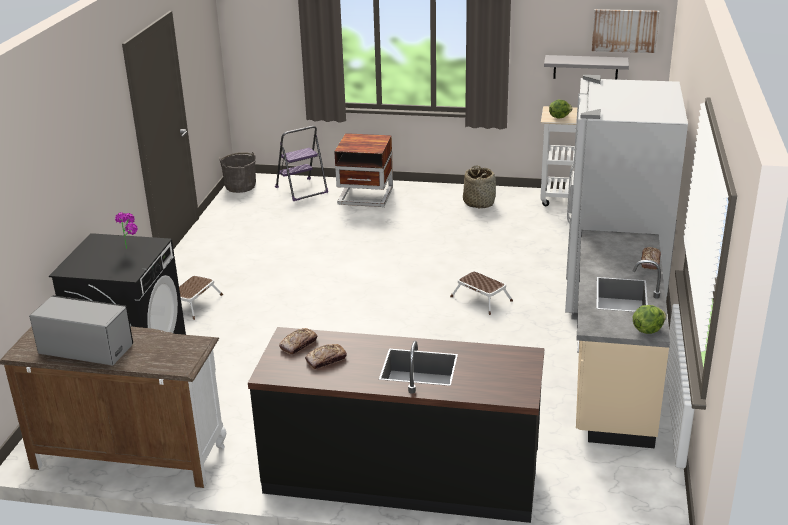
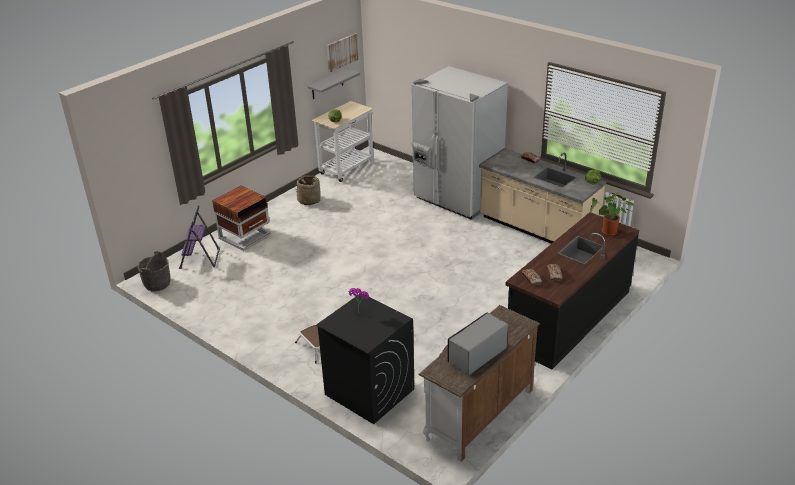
camera: 60 degrees left, 5 degrees up
(481, 299) = (424, 239): brown step ladder -> none
(495, 381) = (609, 233): none -> potted plant

